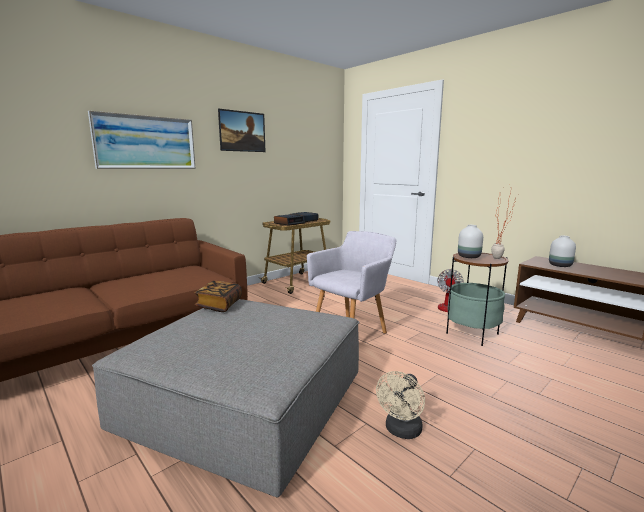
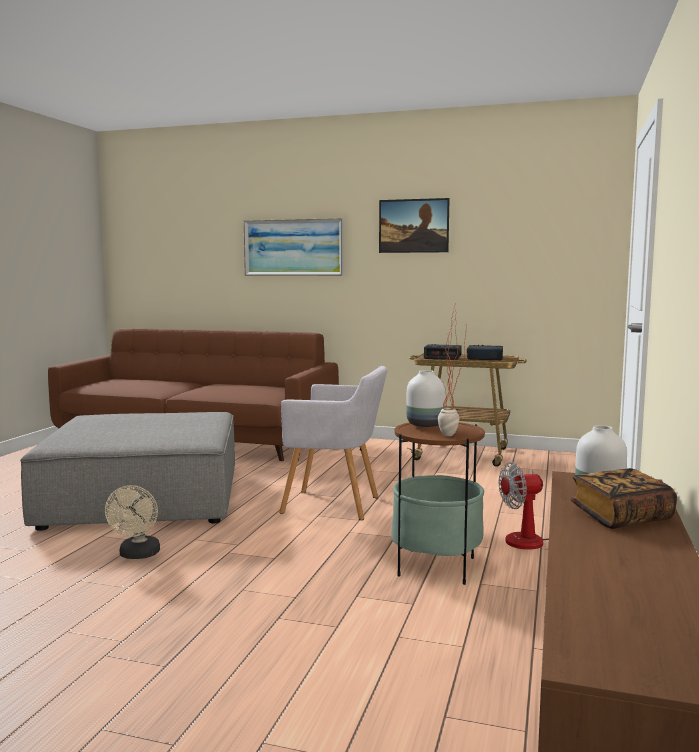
camera: 60 degrees right, 5 degrees down
(219, 305) = (197, 412): book -> book (621, 517)
(401, 431) = (138, 555): beige fan -> beige fan turned 90 degrees counterclockwise

